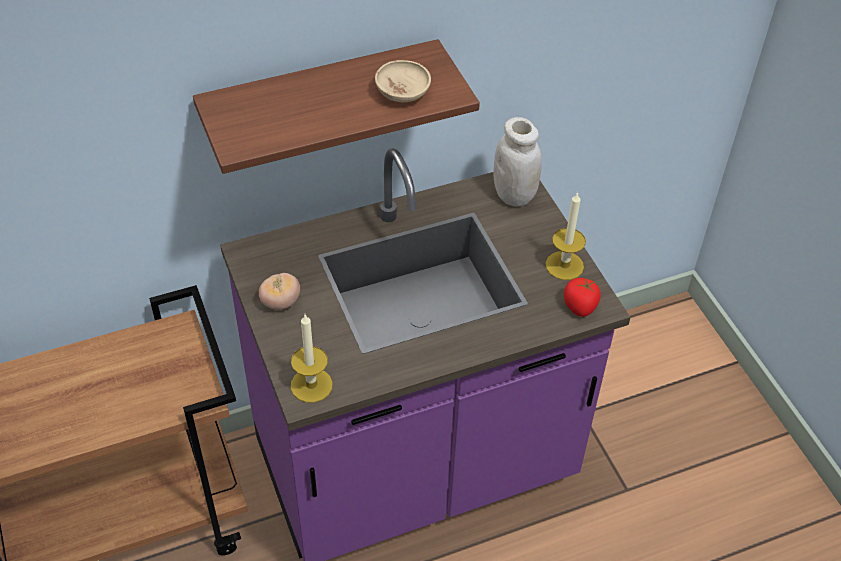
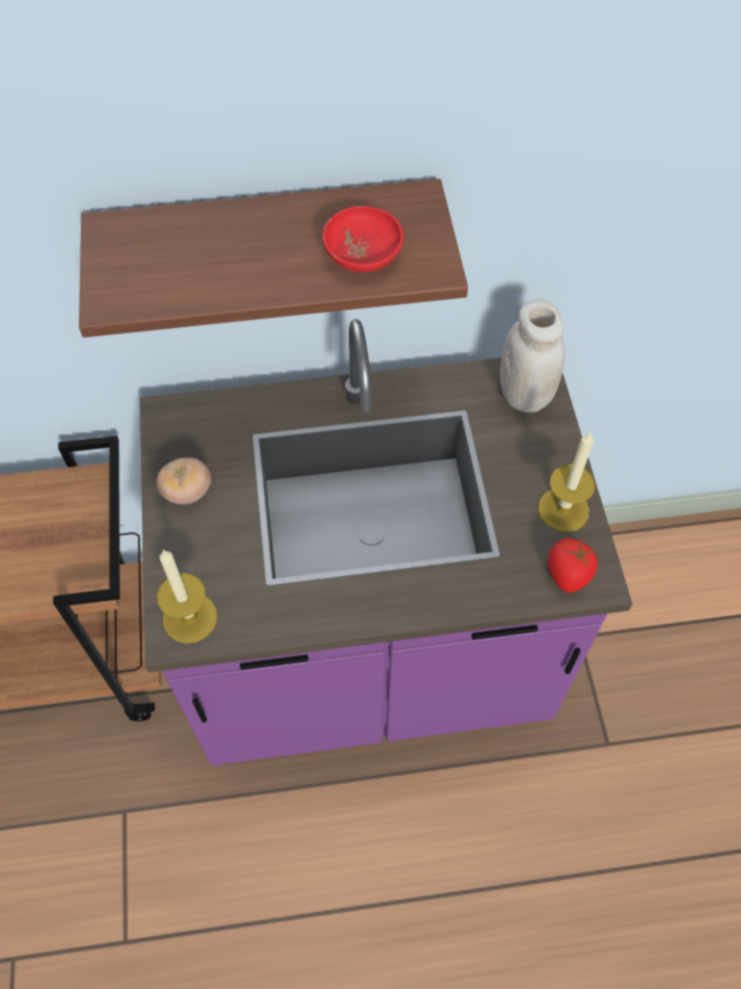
camera: 15 degrees right, 10 degrees up
(402, 93) = (363, 256): beige bowl -> red bowl

